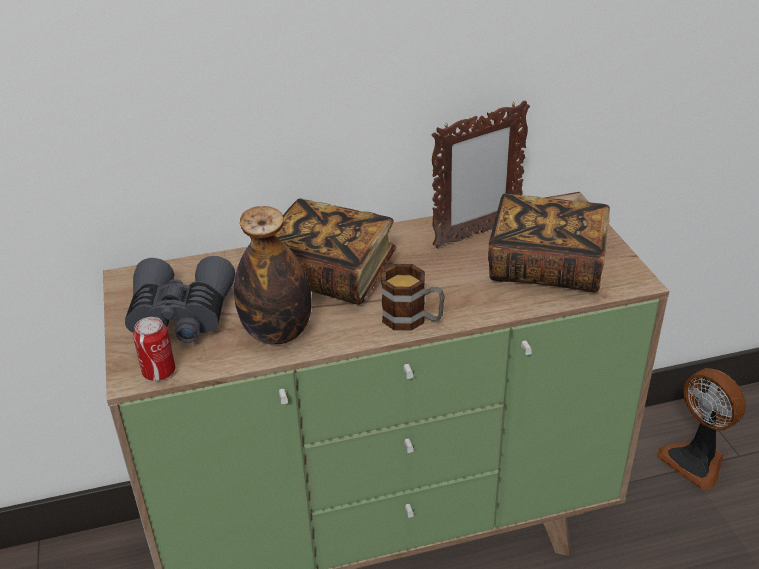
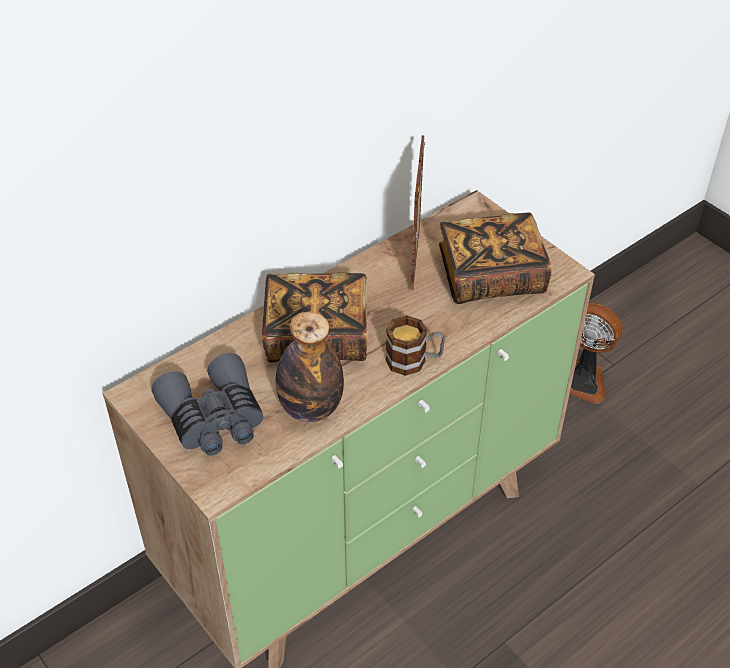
camera: 25 degrees left, 10 degrees up
(159, 372) = (235, 477): can -> none
(475, 234) = (416, 259): picture frame -> picture frame turned 150 degrees clockwise

